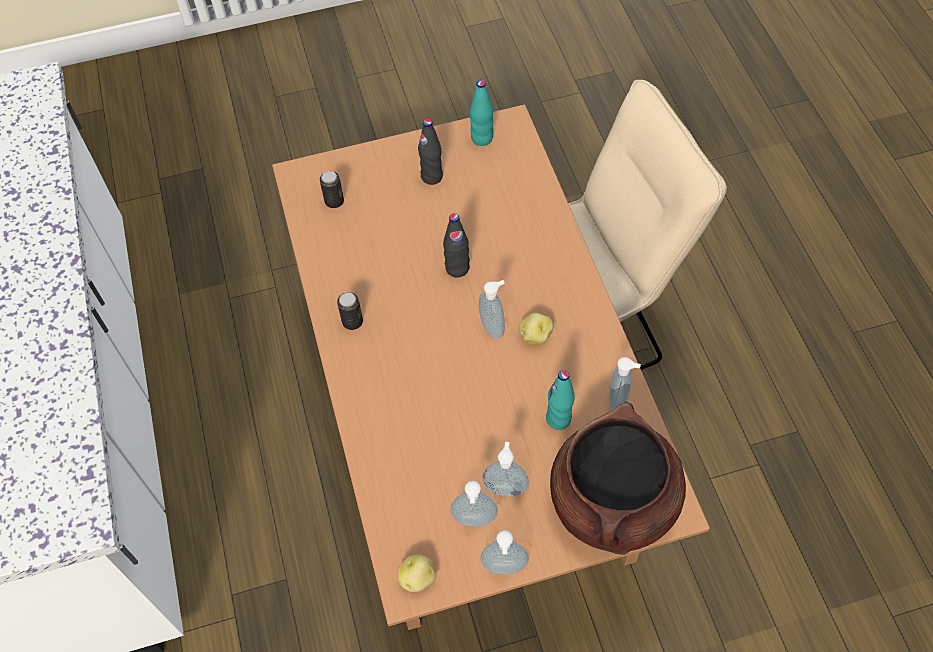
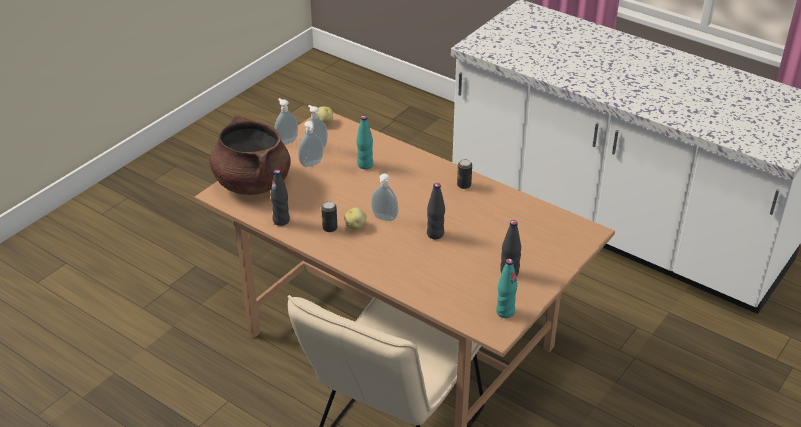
camera: 140 degrees right, 20 degrees down
(334, 201) = (550, 230): can -> can (330, 228)
(558, 419) = (309, 199): turquoise bottle -> turquoise bottle (365, 165)
(619, 401) = (281, 220): soap dispenser -> black bottle

